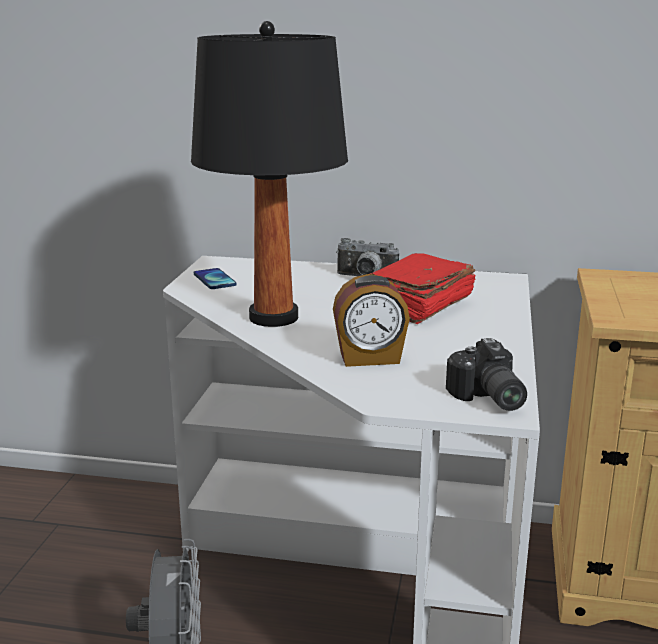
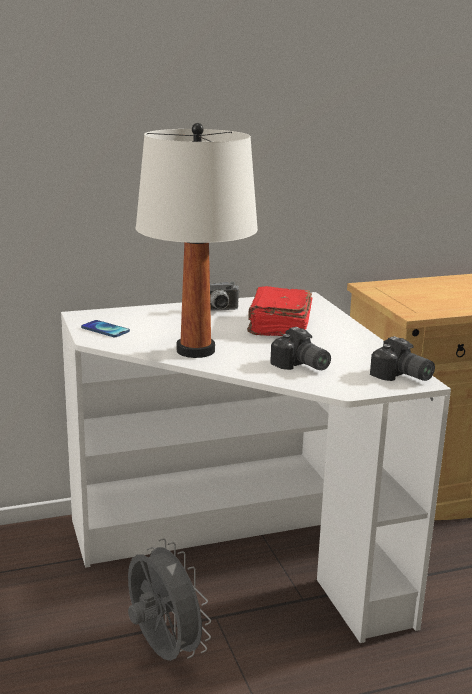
camera: 30 degrees left, 0 degrees up
(273, 318) = (195, 351): black table lamp -> white table lamp
(370, 358) = (300, 366): alarm clock -> camera

